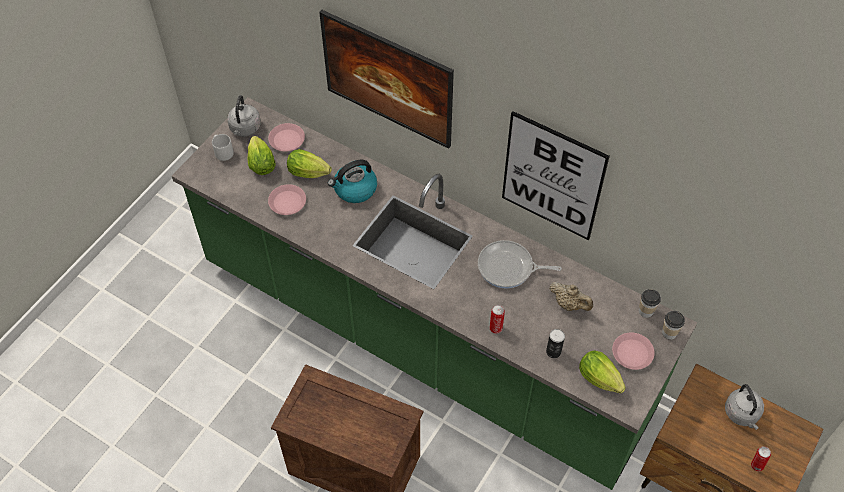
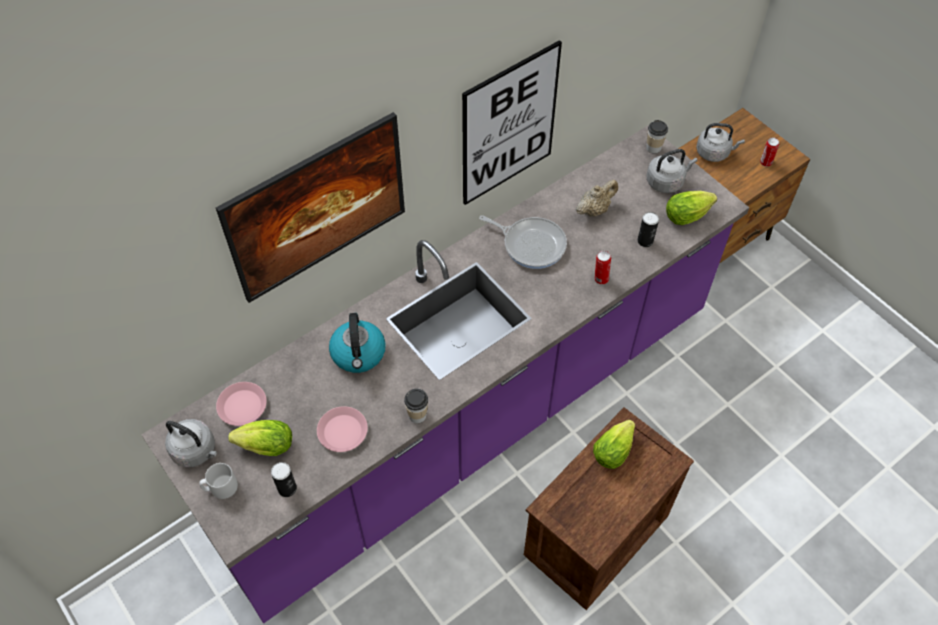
camera: 70 degrees left, 0 degrees up
(234, 187) = (287, 488): none -> can
(311, 173) = (310, 394): lettuce -> lettuce (614, 449)
(422, 339) = (469, 420): green counter -> purple counter
(508, 268) = (531, 244): frying pan -> frying pan turned 90 degrees counterclockwise
(632, 353) = (666, 182): pink plate -> grey kettle
(646, 311) = (624, 156): cup -> cup (417, 415)

